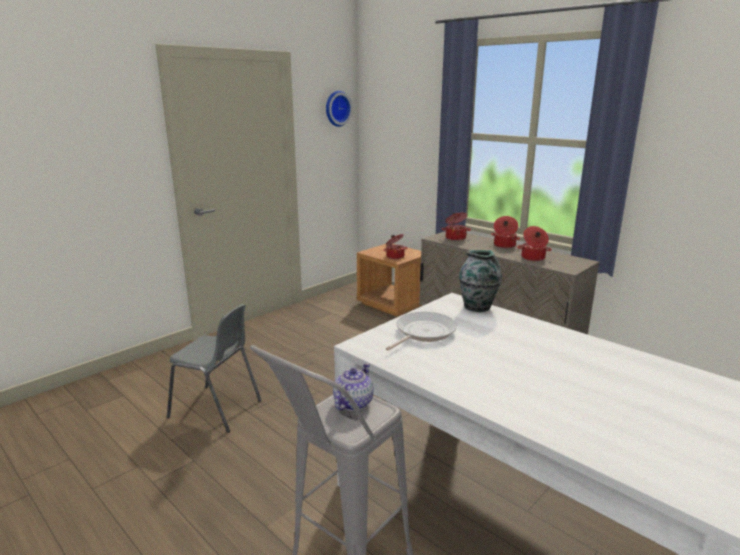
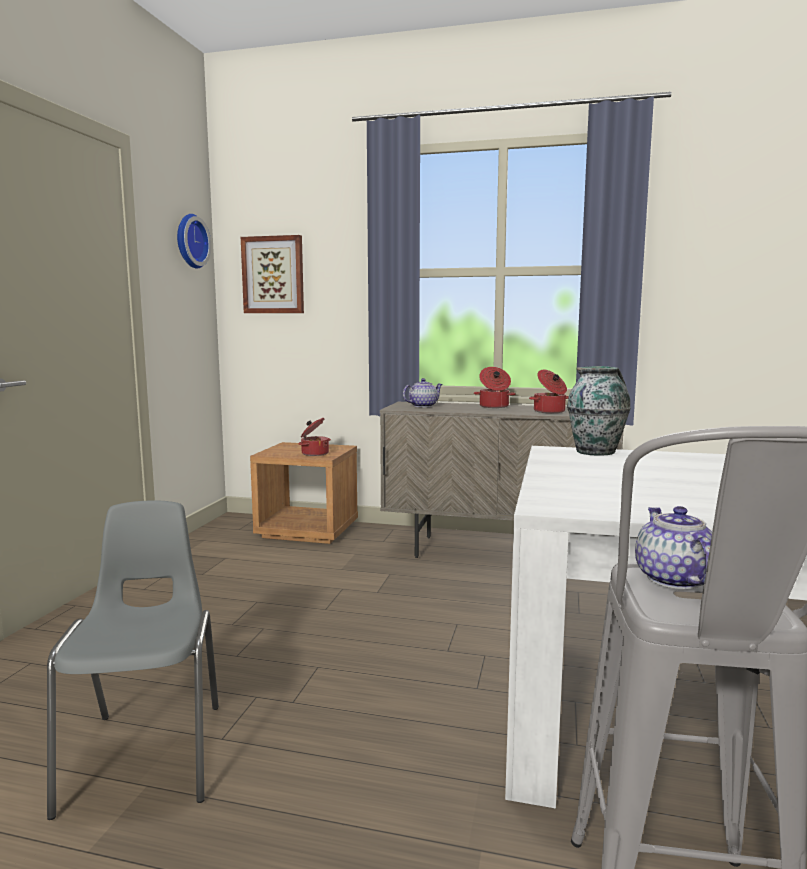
camera: 30 degrees left, 10 degrees down
(216, 409) = (148, 755): grey chair -> grey chair turned 90 degrees counterclockwise
(389, 130) = (273, 275): none -> picture
(423, 332) = (596, 481): frying pan -> none
(455, 238) = (422, 406): cooking pot -> teapot

